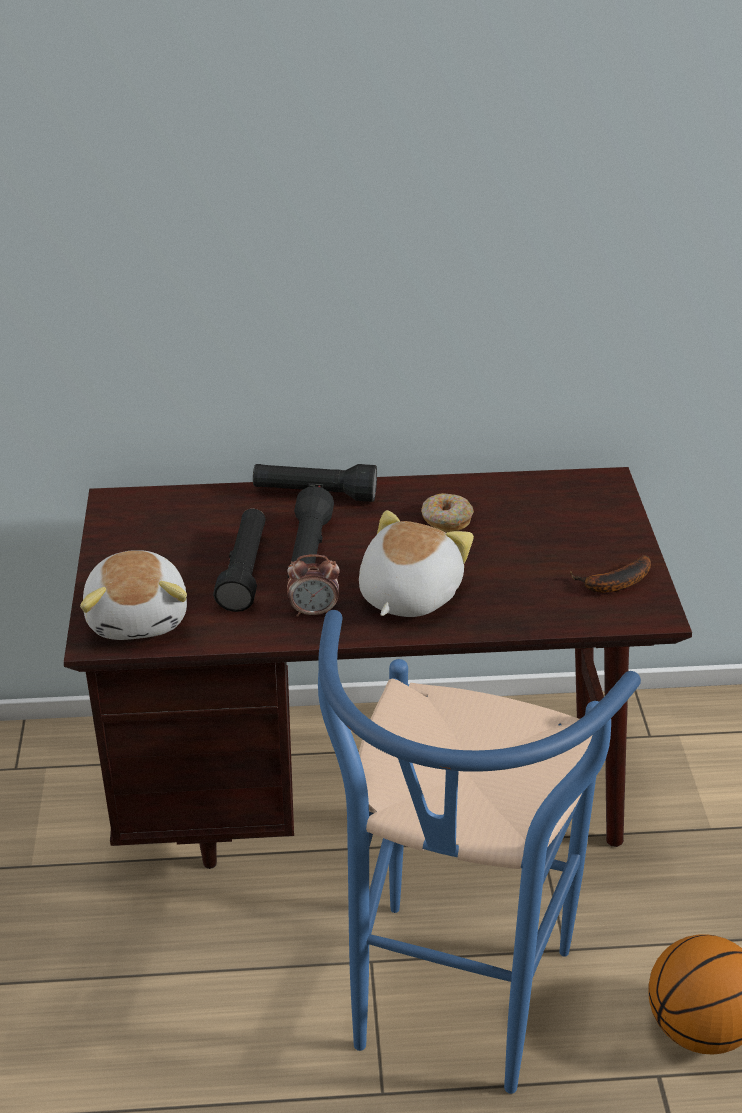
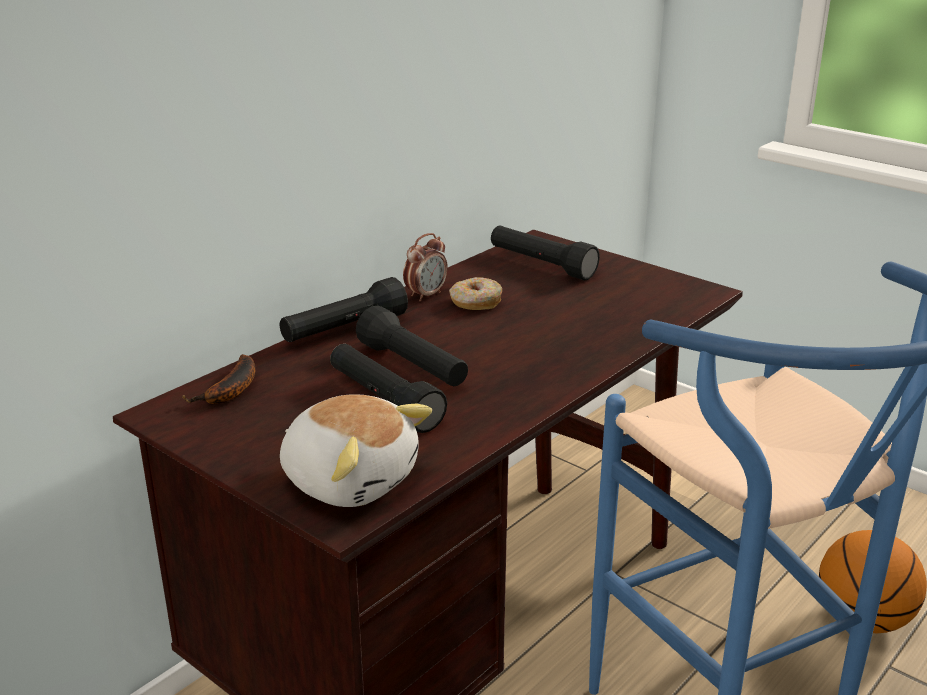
camera: 45 degrees left, 10 degrees down
(314, 611) = (492, 399): alarm clock -> alarm clock (426, 295)
(406, 594) = (537, 355): plush toy -> none
(563, 509) = (541, 265): none -> black flashlight
(614, 583) = (651, 288): banana -> banana (230, 391)

